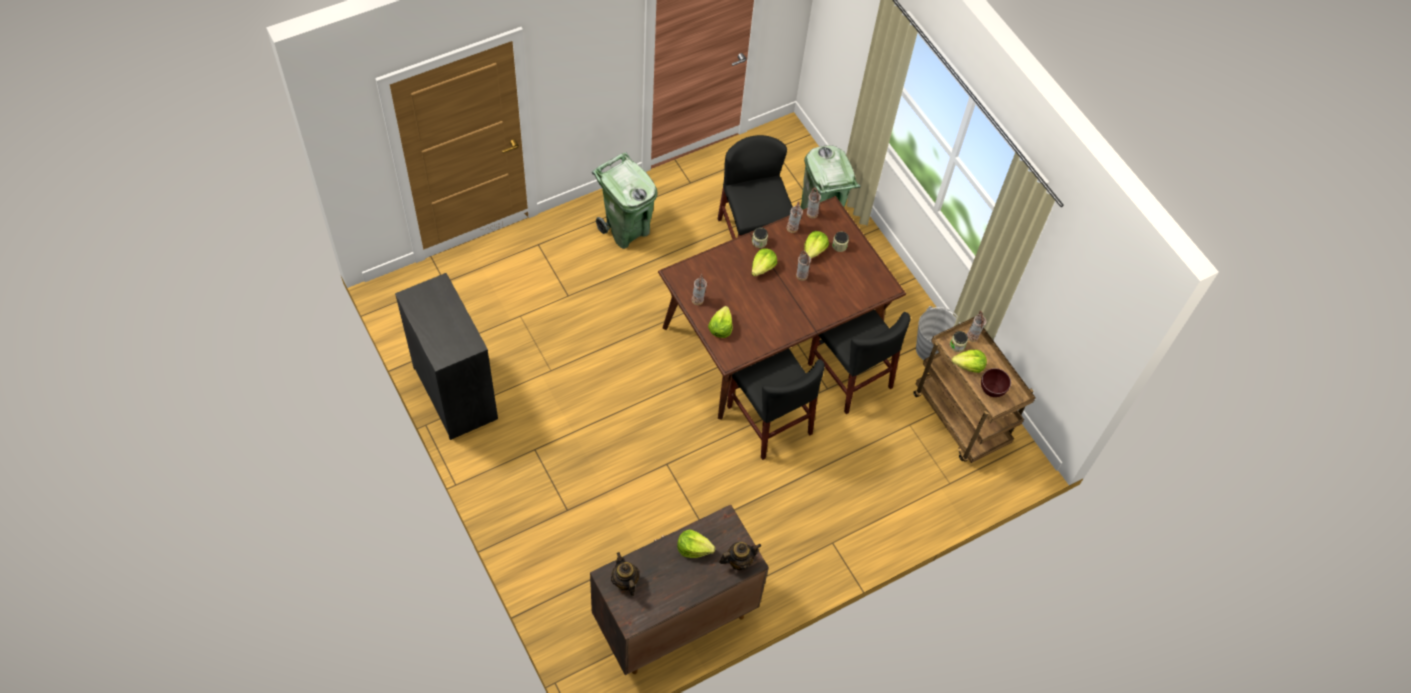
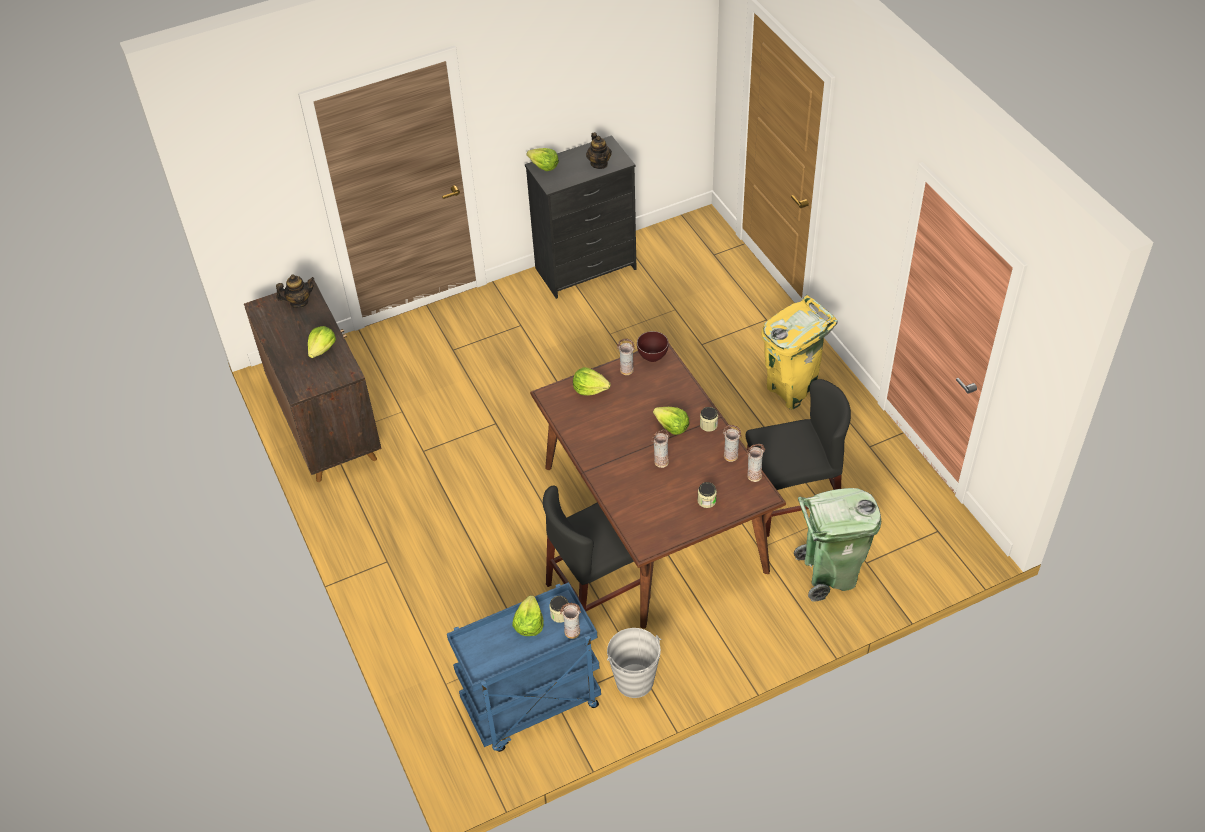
camera: 100 degrees right, 10 degrees down
(626, 230) = (792, 390): green trash can -> yellow trash can
(738, 561) = (301, 381): teapot -> teapot (599, 163)
(769, 420) = (542, 511): black chair -> none
(814, 250) = (698, 476): lettuce -> lettuce (544, 166)
(961, 419) = (531, 706): brown cart -> blue cart
(992, 391) = (491, 645): brown bowl -> brown bowl (652, 359)

